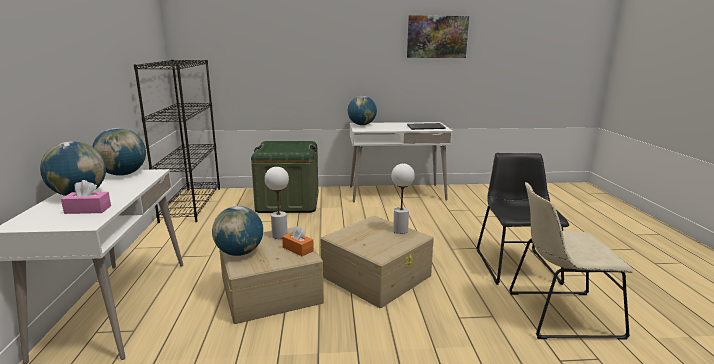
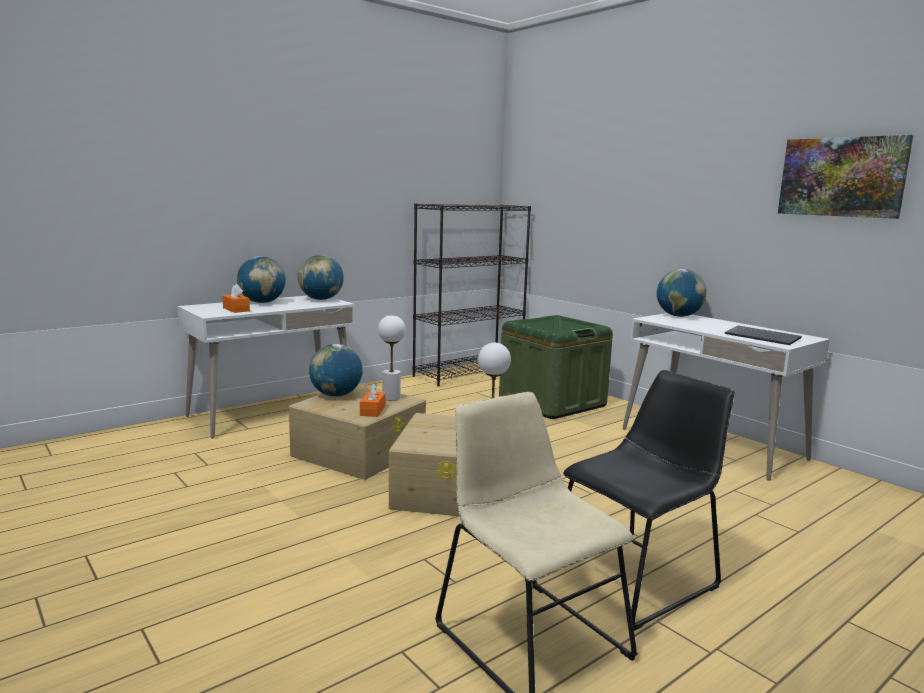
camera: 55 degrees right, 5 degrees down
(88, 210) = (236, 309): pink tissue box -> orange tissue box

